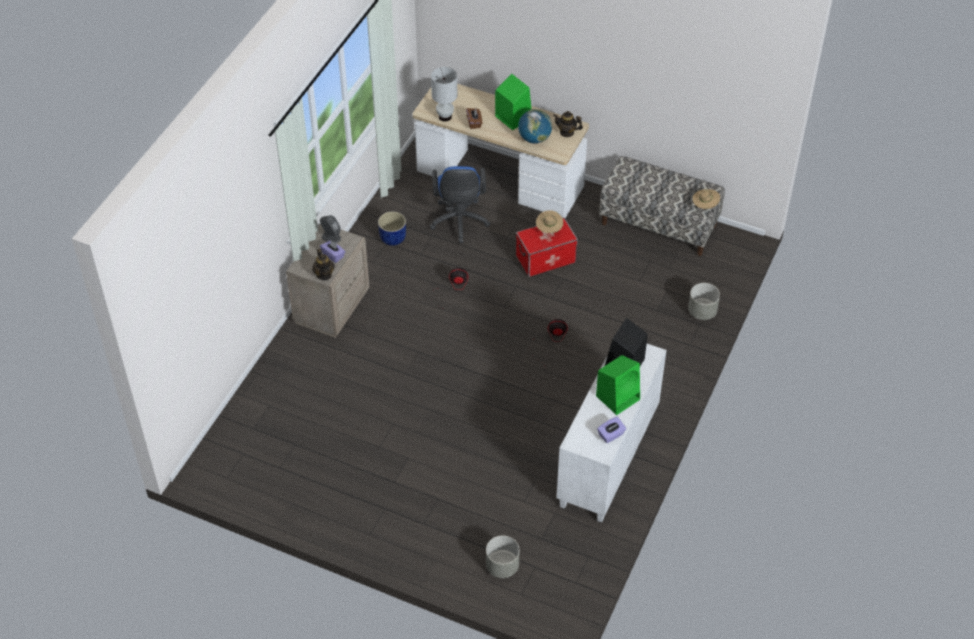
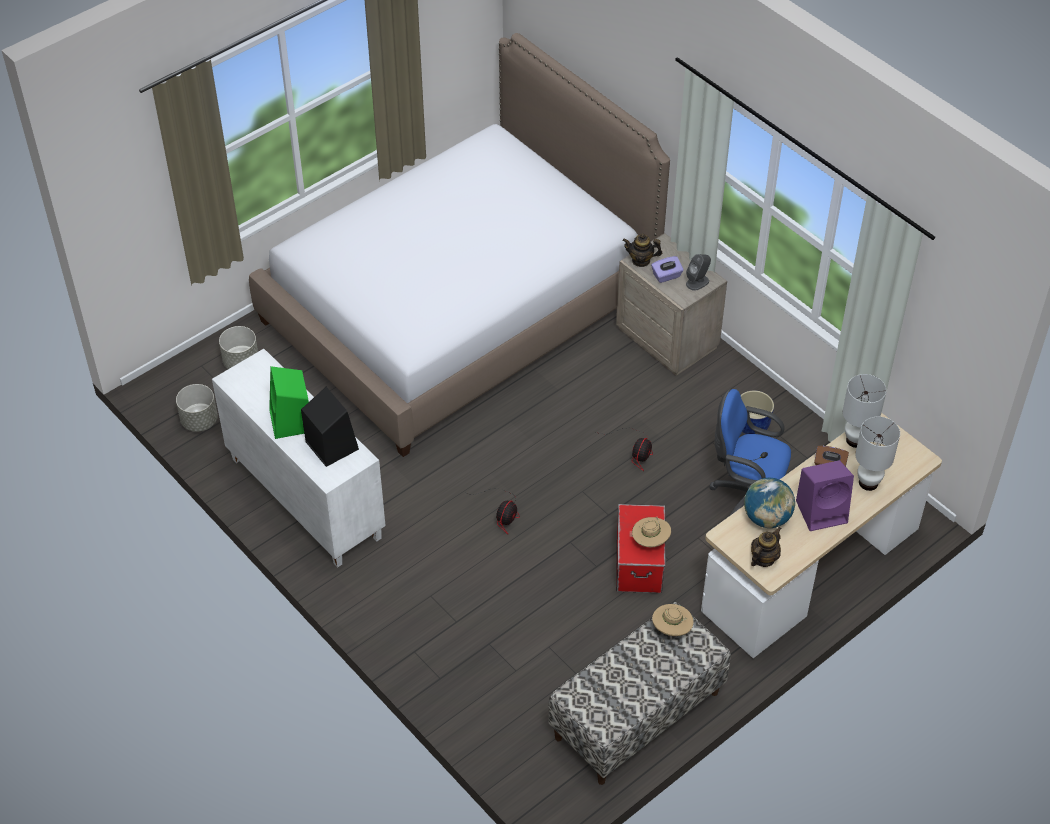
camera: 115 degrees right, 0 degrees up
(363, 443) = (460, 308): none -> bed
(477, 104) = (868, 483): none -> white table lamp
(512, 117) = (822, 511): green speaker -> purple speaker
(611, 435) = (247, 395): purple tissue box -> none
(702, 311) = (458, 691): grey planter -> grey planter (199, 421)
(704, 206) = (579, 704): beige hat -> beige hat (671, 628)

